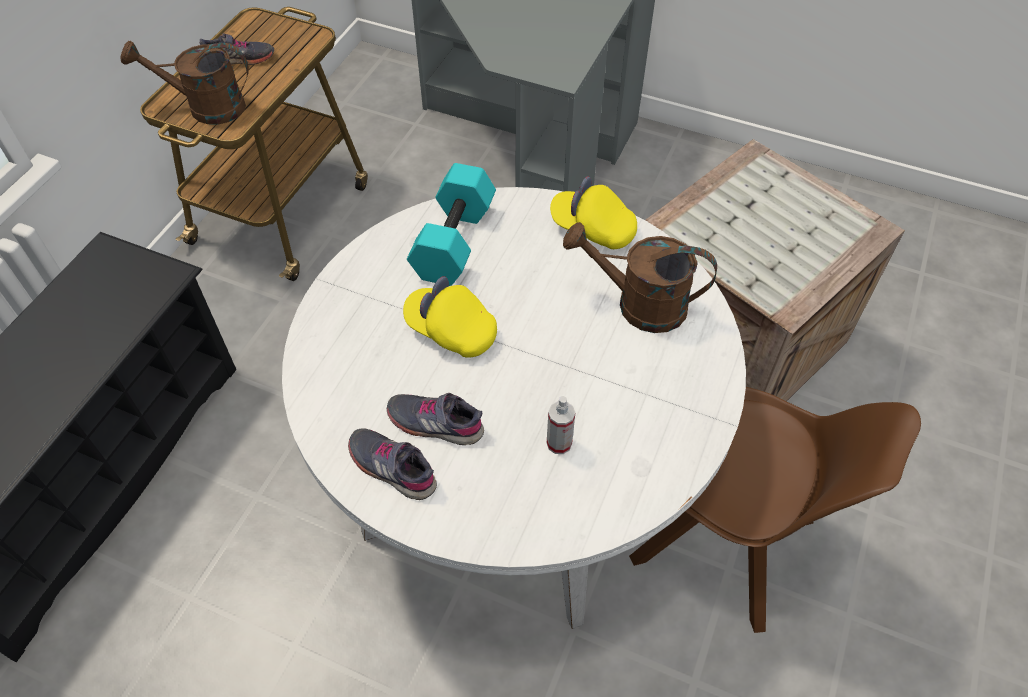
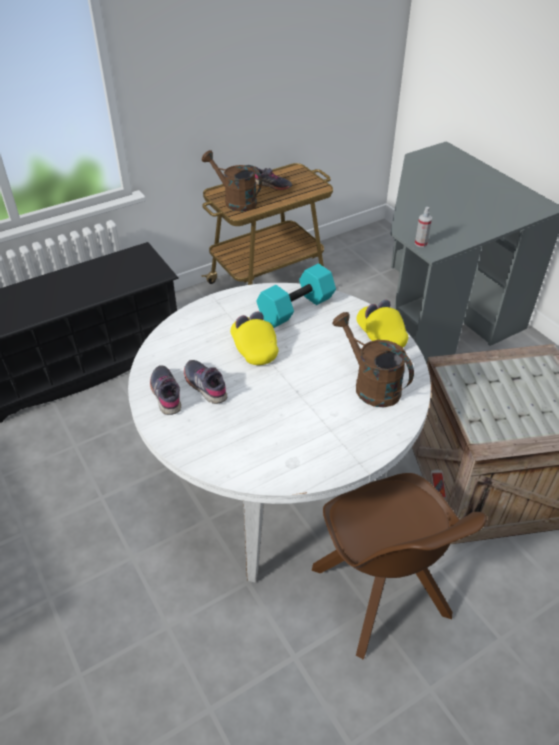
camera: 35 degrees right, 10 degrees down
(559, 443) = (259, 427): spray bottle -> spray bottle (421, 243)

